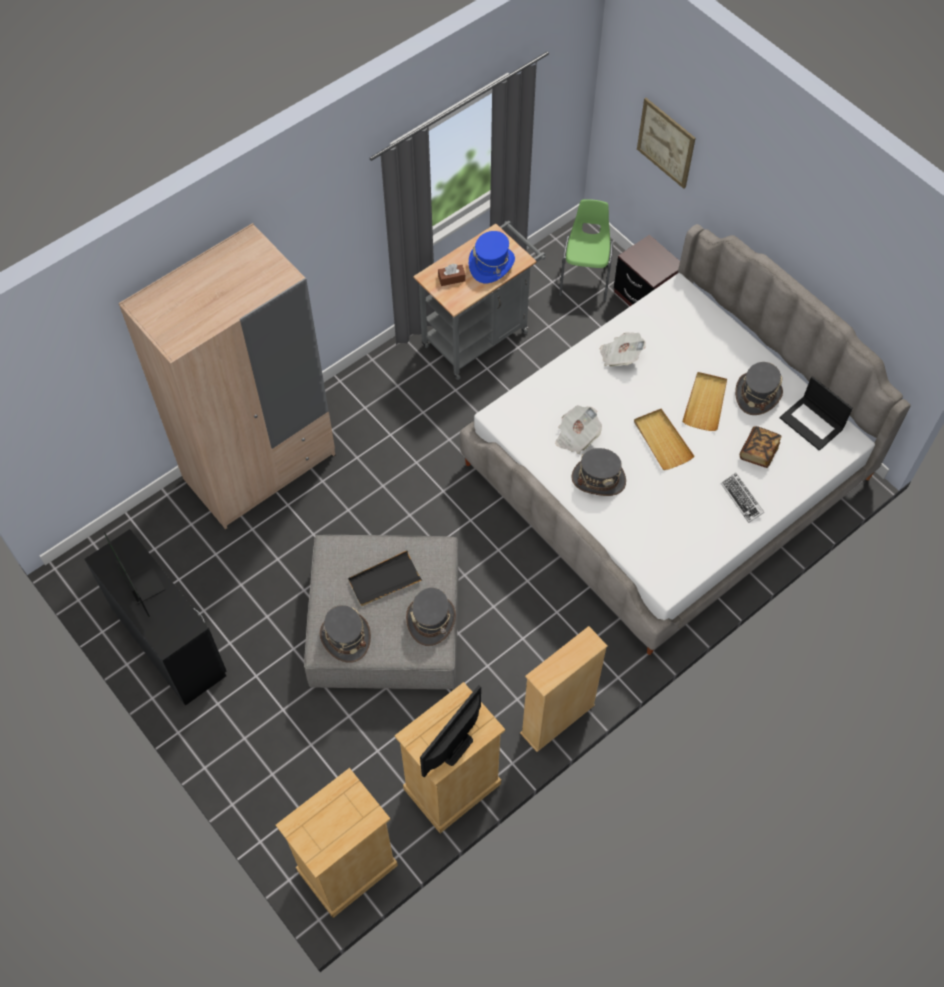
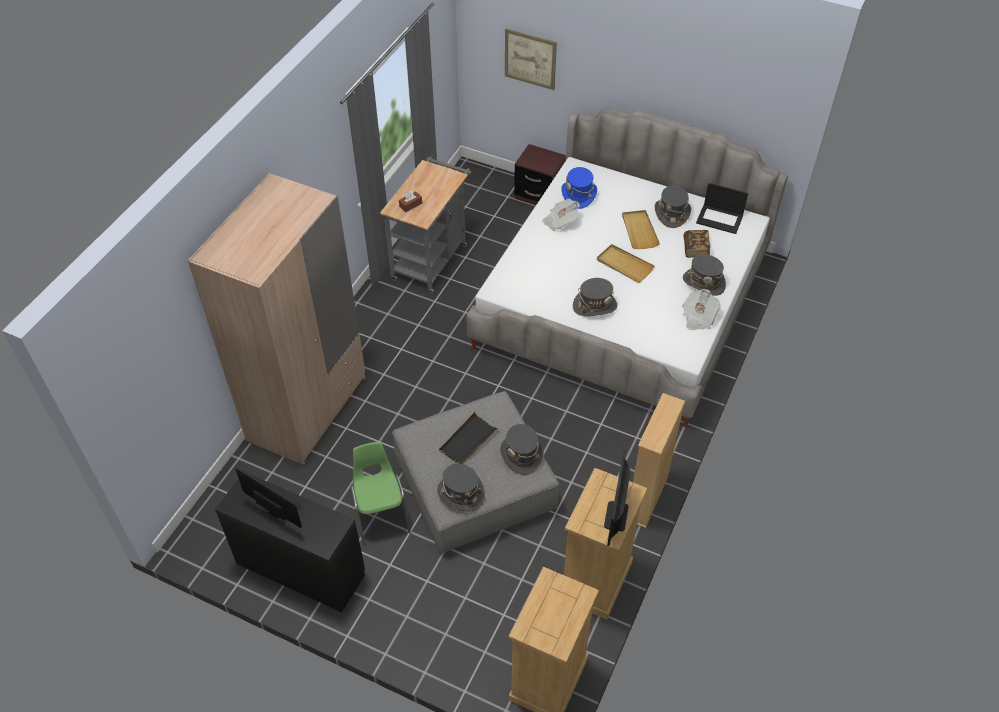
camera: 25 degrees left, 10 degrees down
(491, 264) = (435, 186): blue hat -> blue hat (579, 195)
(576, 436) = (561, 283): newspaper -> newspaper (698, 317)
(585, 277) = (488, 196): green chair -> green chair (381, 515)
(742, 499) = (704, 282): keyboard -> grey hat

